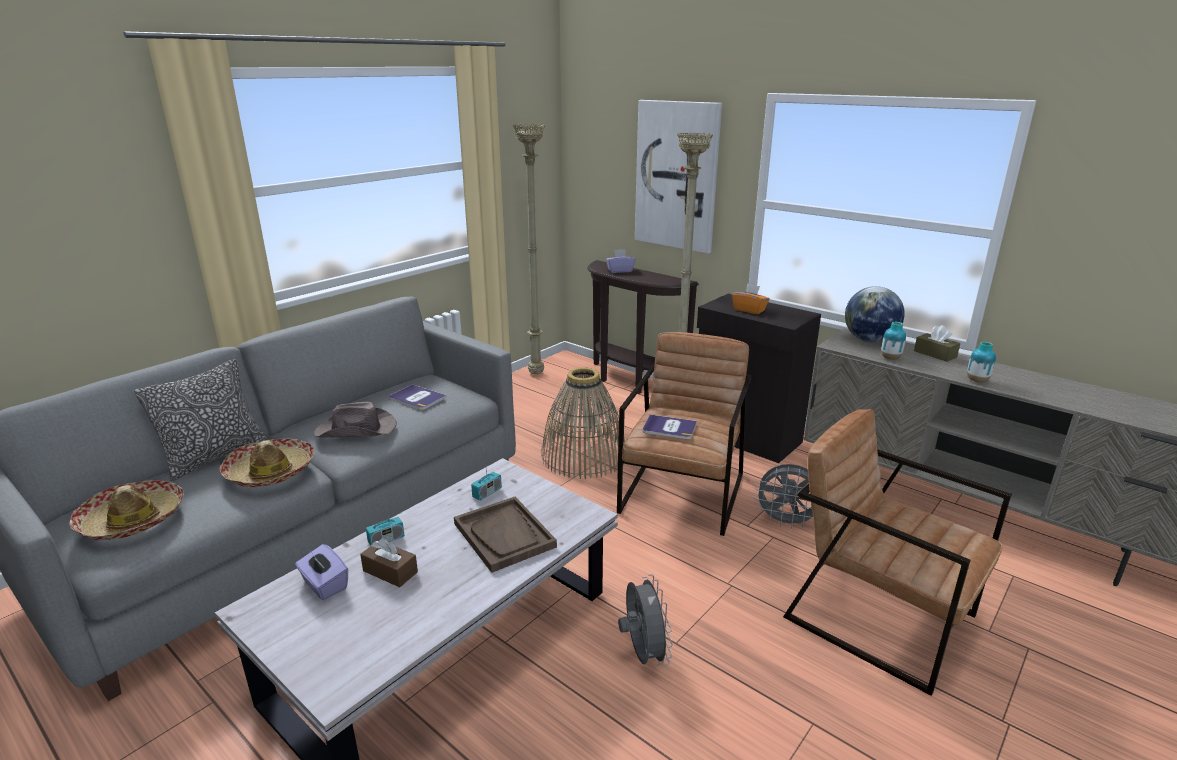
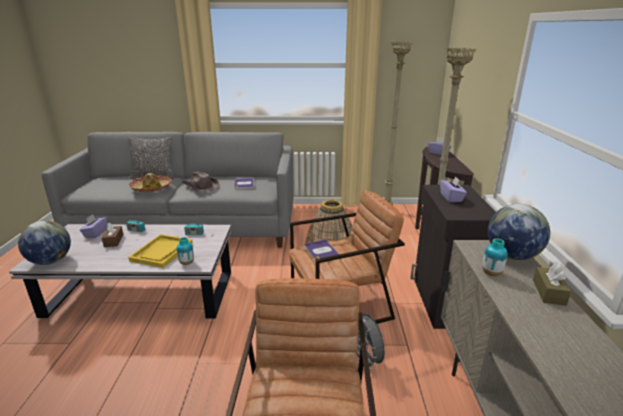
camera: 50 degrees right, 0 degrees up
(133, 519) = (100, 185): hat -> none
(364, 660) = (50, 261): none -> globe
(504, 535) = (162, 252): brown tray -> yellow tray
(643, 654) = (179, 355): grey fan -> none
(677, 176) = (481, 86): picture -> none
(749, 310) = (451, 198): orange tissue box -> purple tissue box
(977, 381) = (527, 329): vase -> vase (187, 263)

